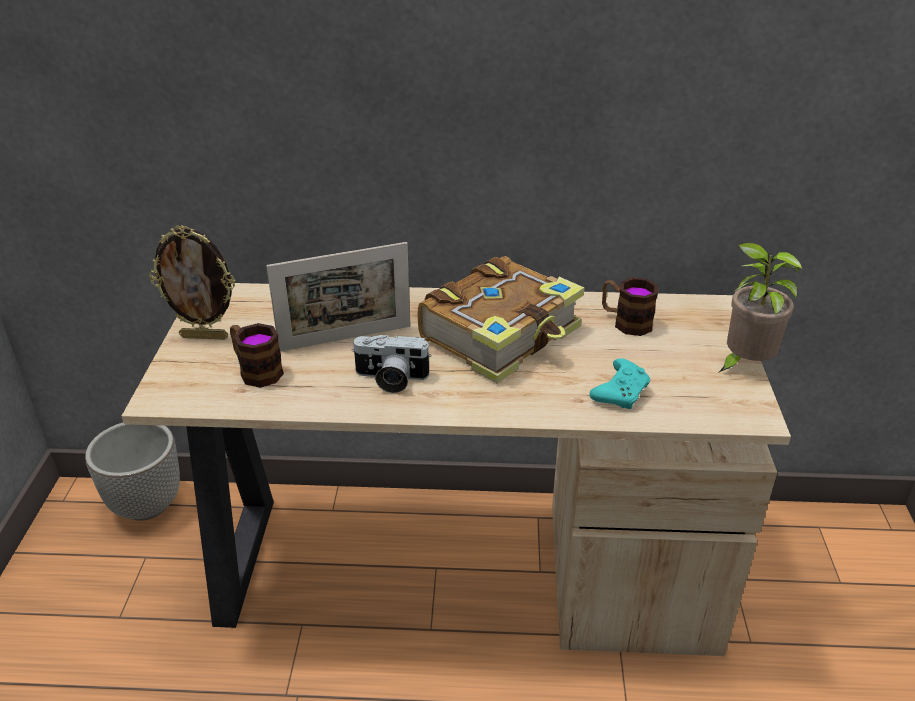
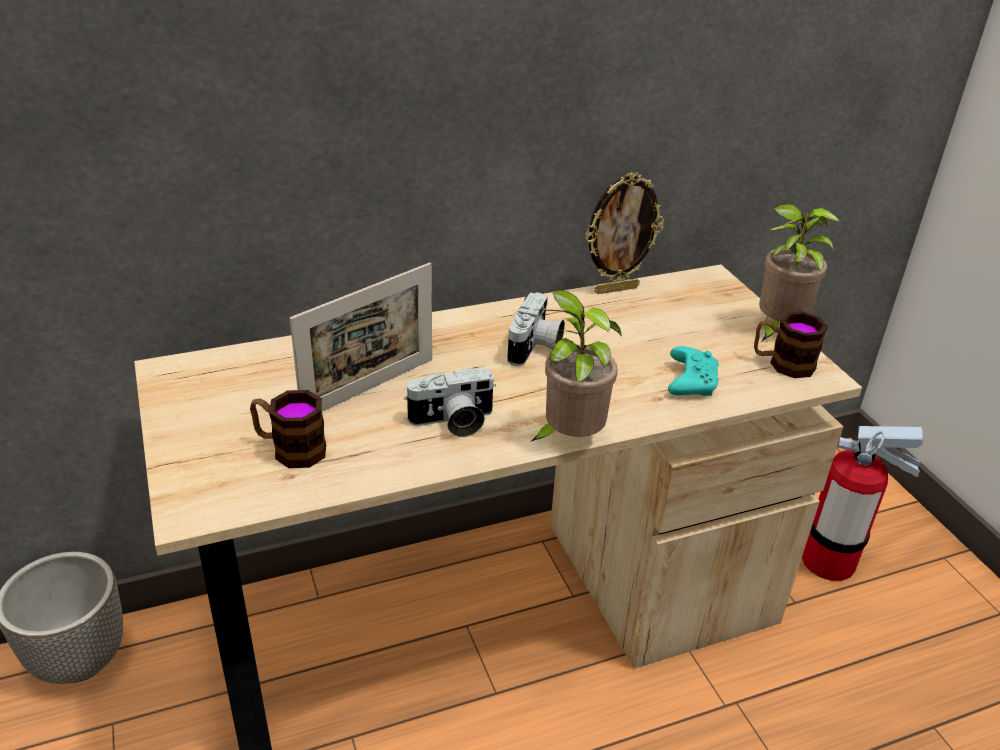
camera: 25 degrees left, 0 degrees up
(205, 336) = (195, 423): picture frame -> picture frame (616, 289)
(474, 414) = (568, 438): none -> potted plant
(502, 335) = (535, 348): book -> camera
(625, 322) = (644, 310): mug -> mug (782, 364)
(807, 614) = (827, 561): none -> fire extinguisher

